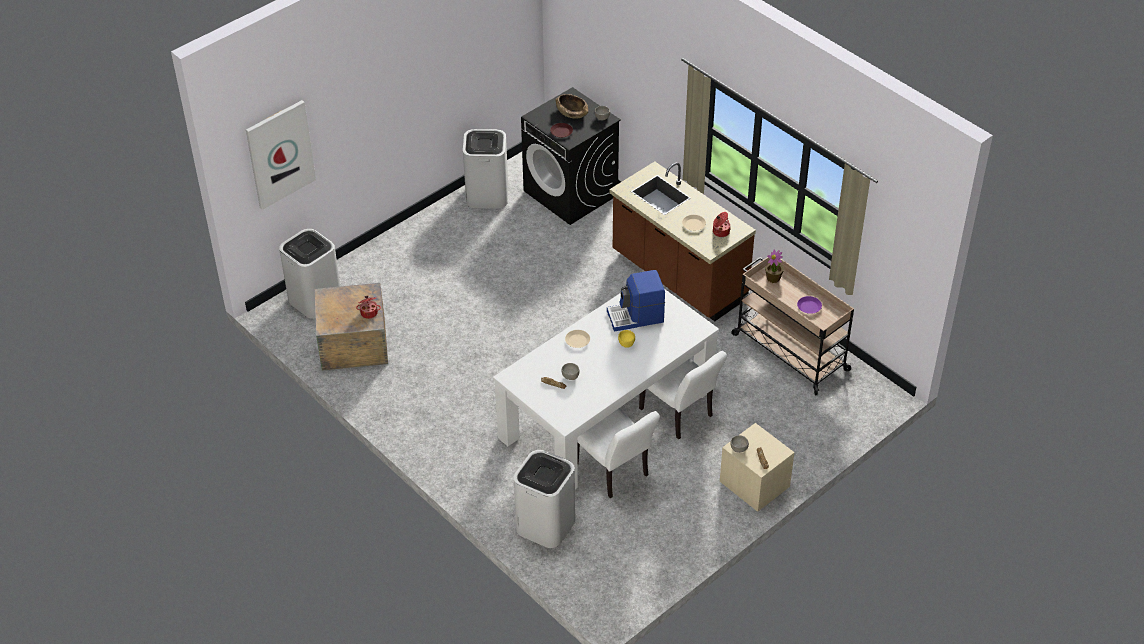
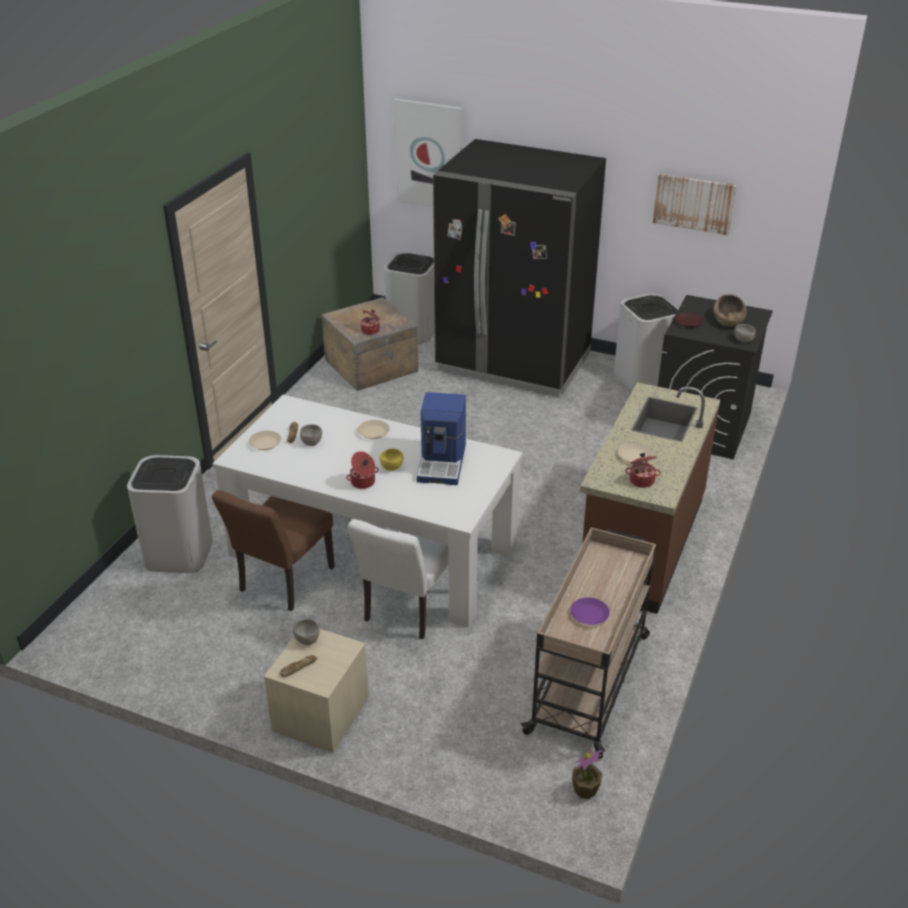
camera: 65 degrees right, 10 degrees down
(413, 257) = (513, 362): none -> black fridge
(477, 53) = (694, 203): none -> picture
(556, 402) = (265, 443): none -> beige plate
(615, 473) = (282, 583): white chair -> brown chair
(636, 317) = (443, 462): coffee machine -> coffee machine turned 135 degrees counterclockwise
(636, 363) = (363, 482): none -> cooking pot
(773, 278) = (618, 565): potted plant -> potted plant (585, 790)

